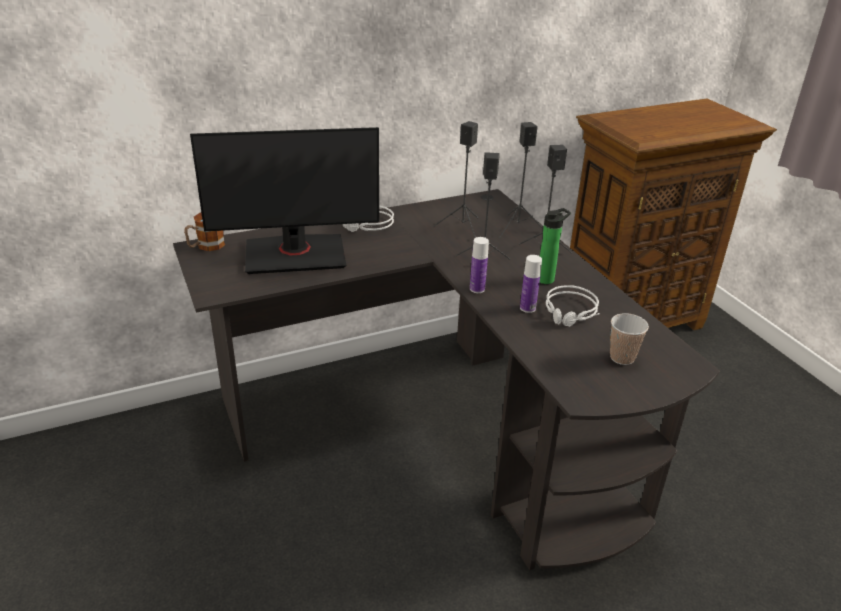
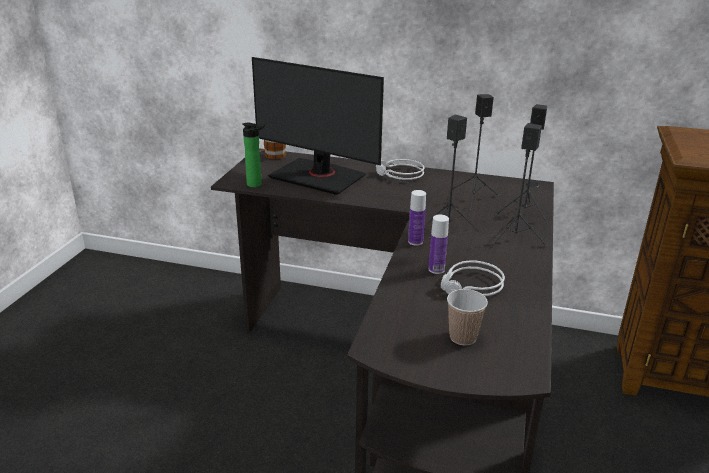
camera: 40 degrees right, 5 degrees down
(547, 279) = (490, 257): bottle -> bottle (256, 184)

